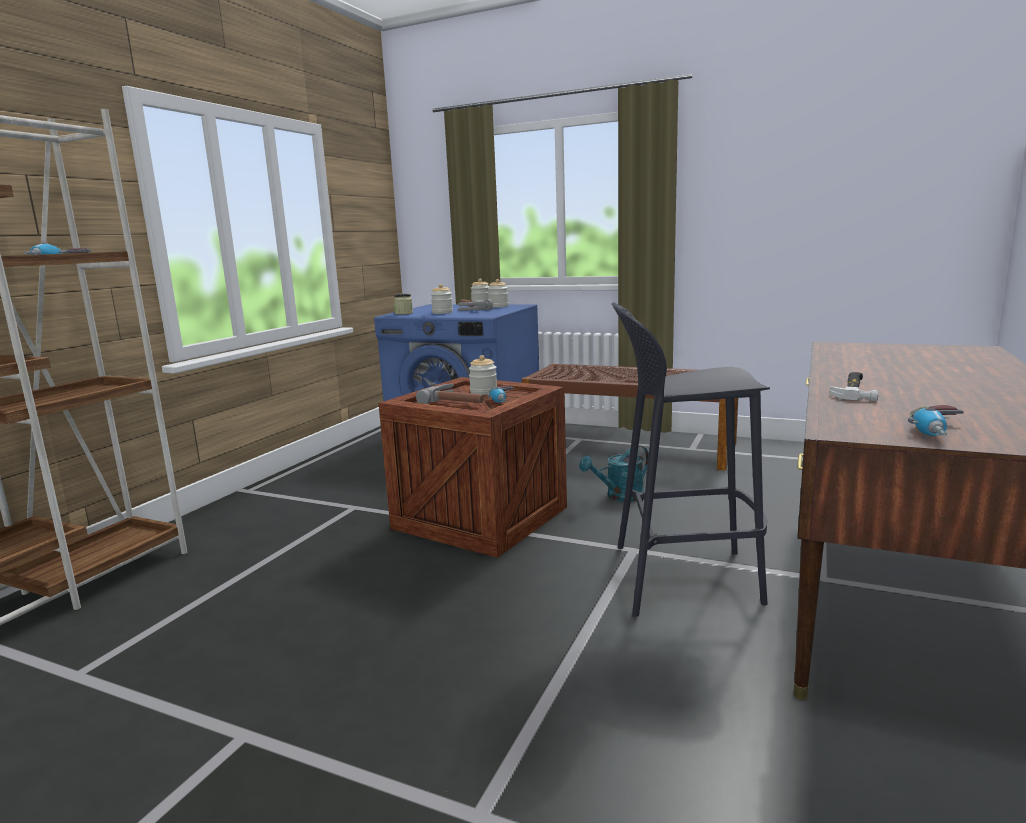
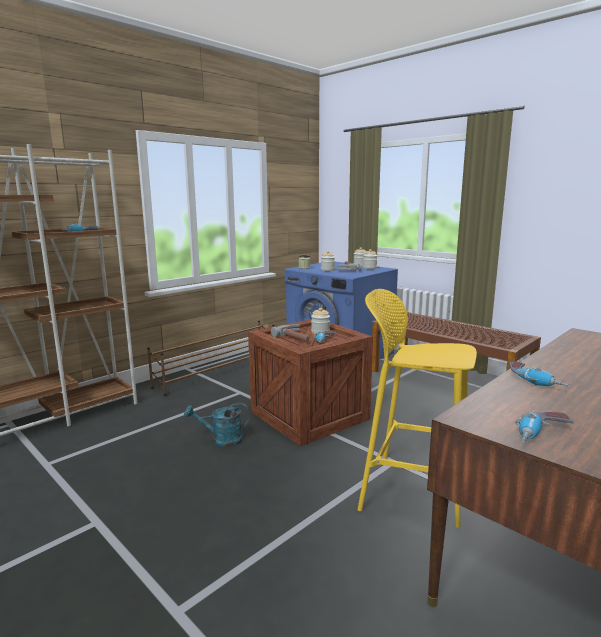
camera: 20 degrees right, 0 degrees up
(298, 487) = (218, 373): none -> brown shoe rack
(619, 497) = (412, 419): turquoise watering can -> turquoise watering can (221, 440)
(682, 578) = (412, 490): grey stool -> yellow stool
(855, 390) = (535, 381): hammer -> power drill

